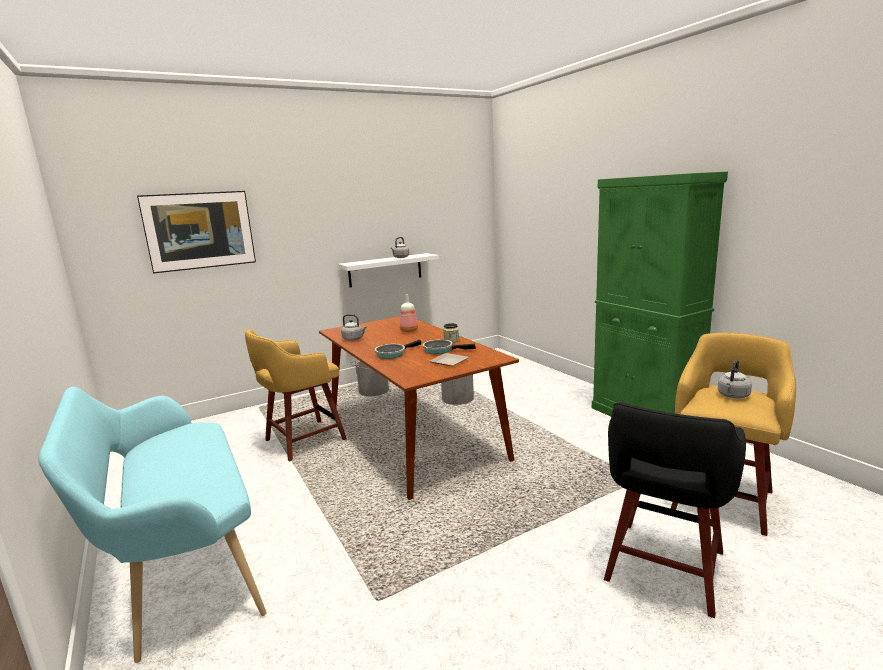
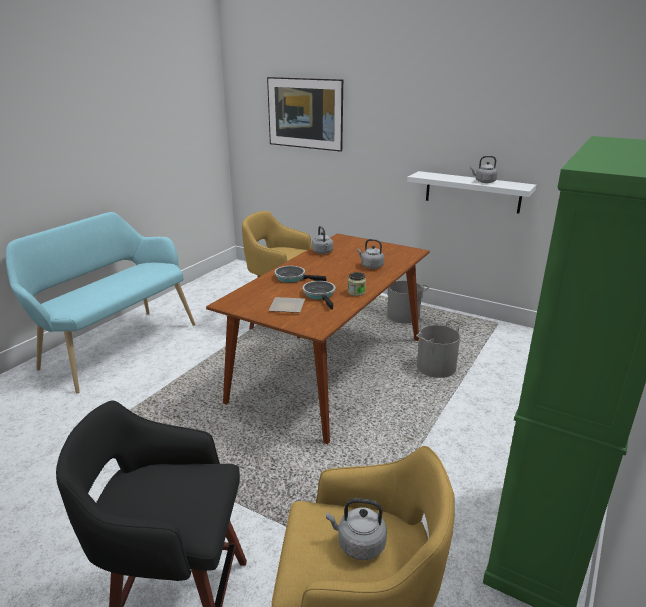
camera: 60 degrees right, 10 degrees up
(409, 331) = (370, 266): bottle -> grey kettle

